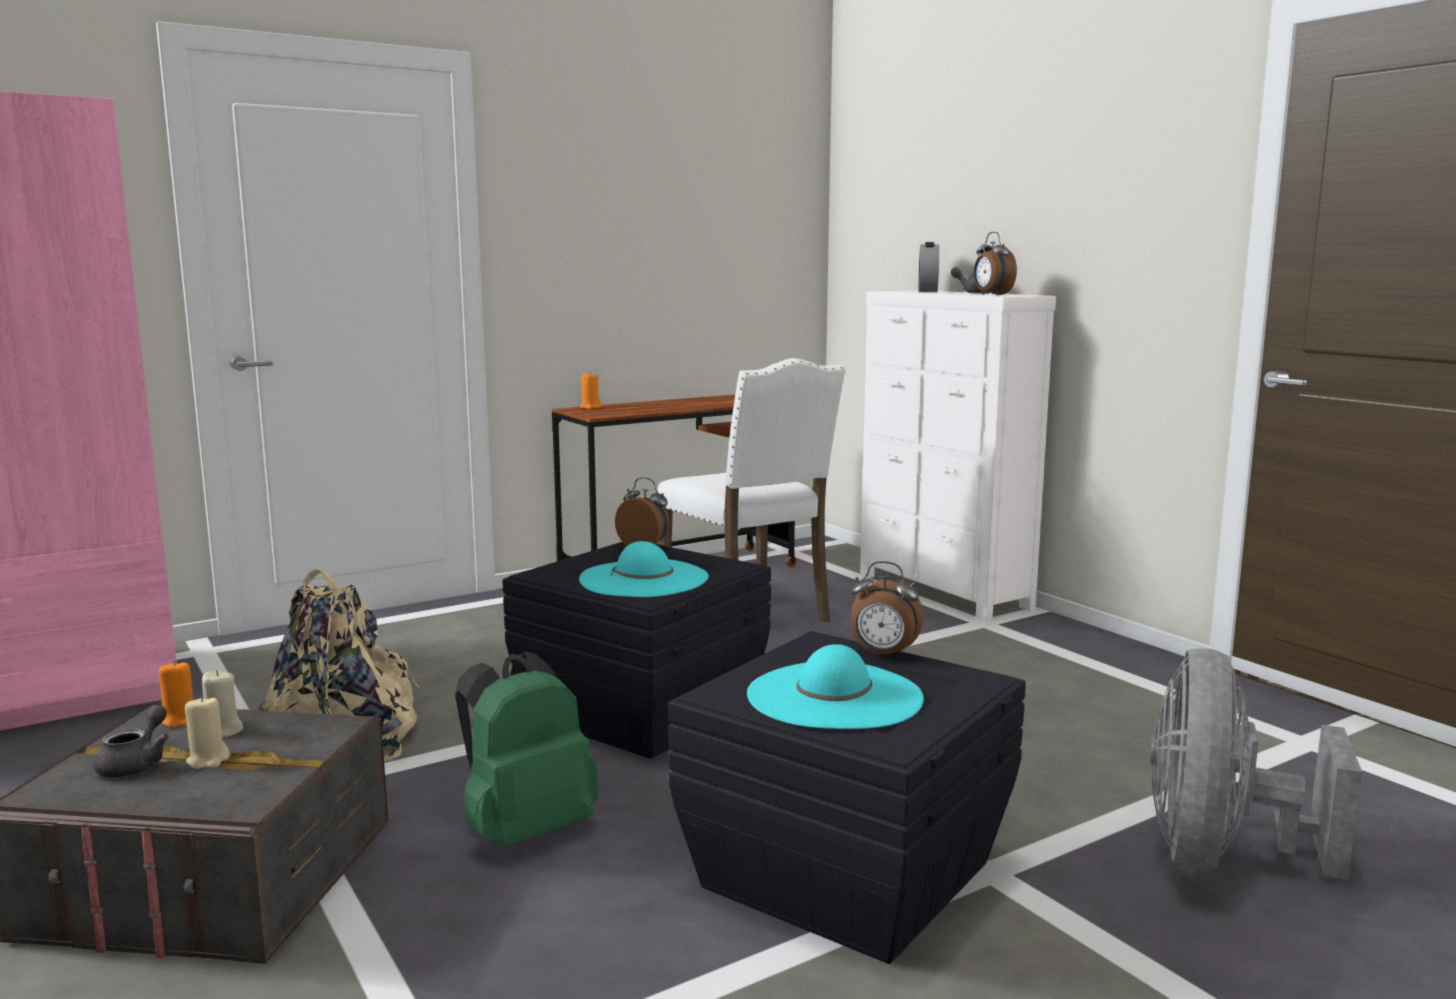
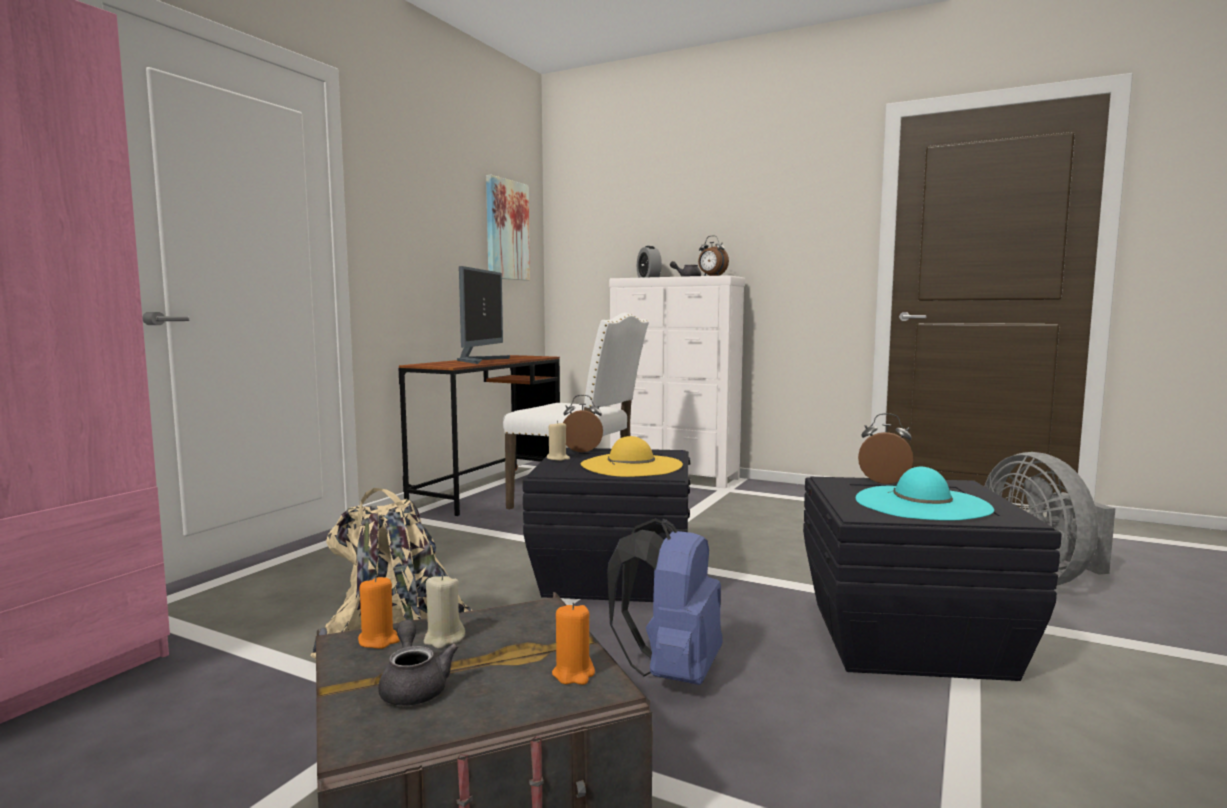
camera: 30 degrees left, 5 degrees down
(208, 760) = (483, 664): beige candle -> beige candle (558, 458)
(525, 830) = (671, 672): green backpack -> blue backpack
(590, 407) = (428, 363): orange candle -> orange candle (574, 674)
(644, 578) = (631, 465): turquoise hat -> yellow hat
(665, 405) = (480, 361): none -> monitor
(751, 219) = (506, 230): none -> picture
(883, 655) = (884, 481): alarm clock -> alarm clock turned 150 degrees counterclockwise

